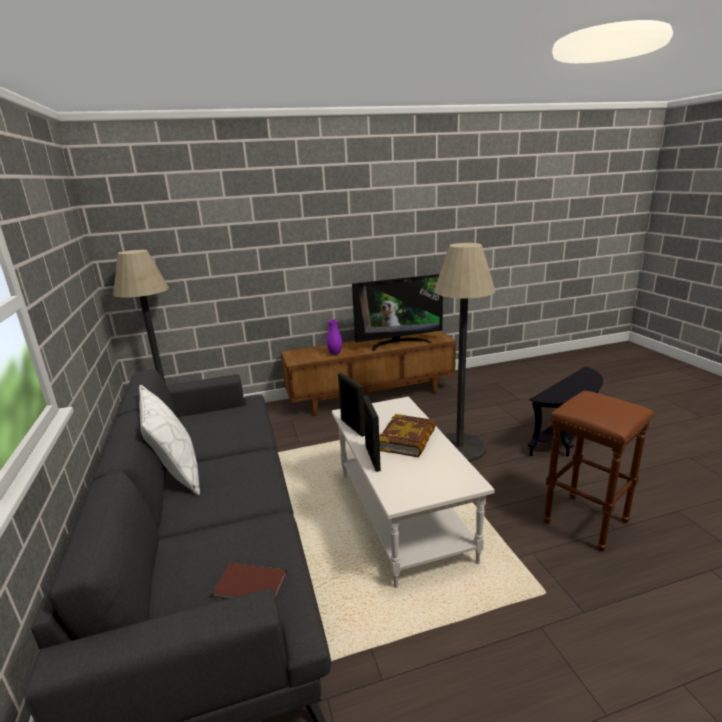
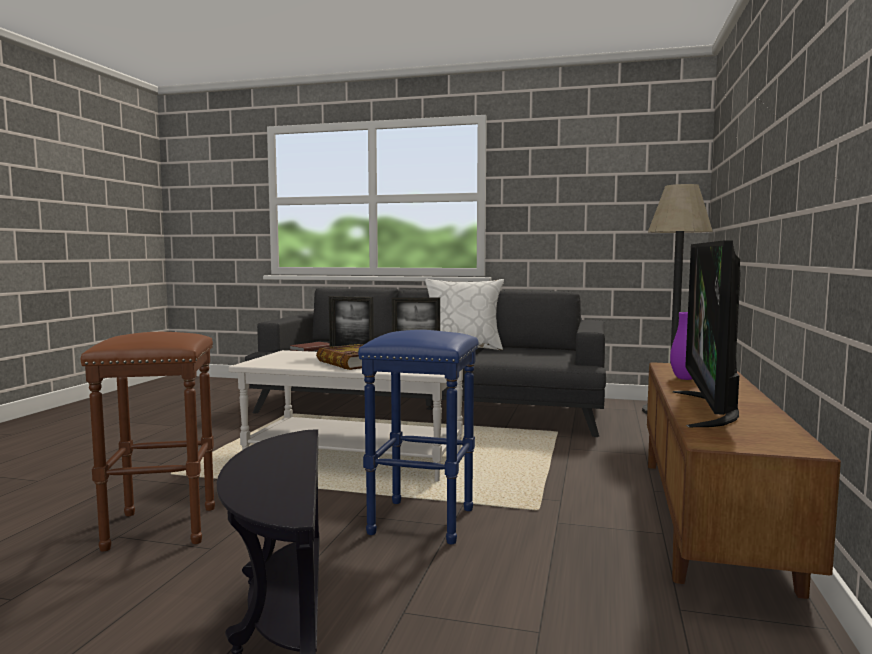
camera: 120 degrees right, 15 degrees down
(459, 447) = (423, 522): floor lamp -> blue stool

